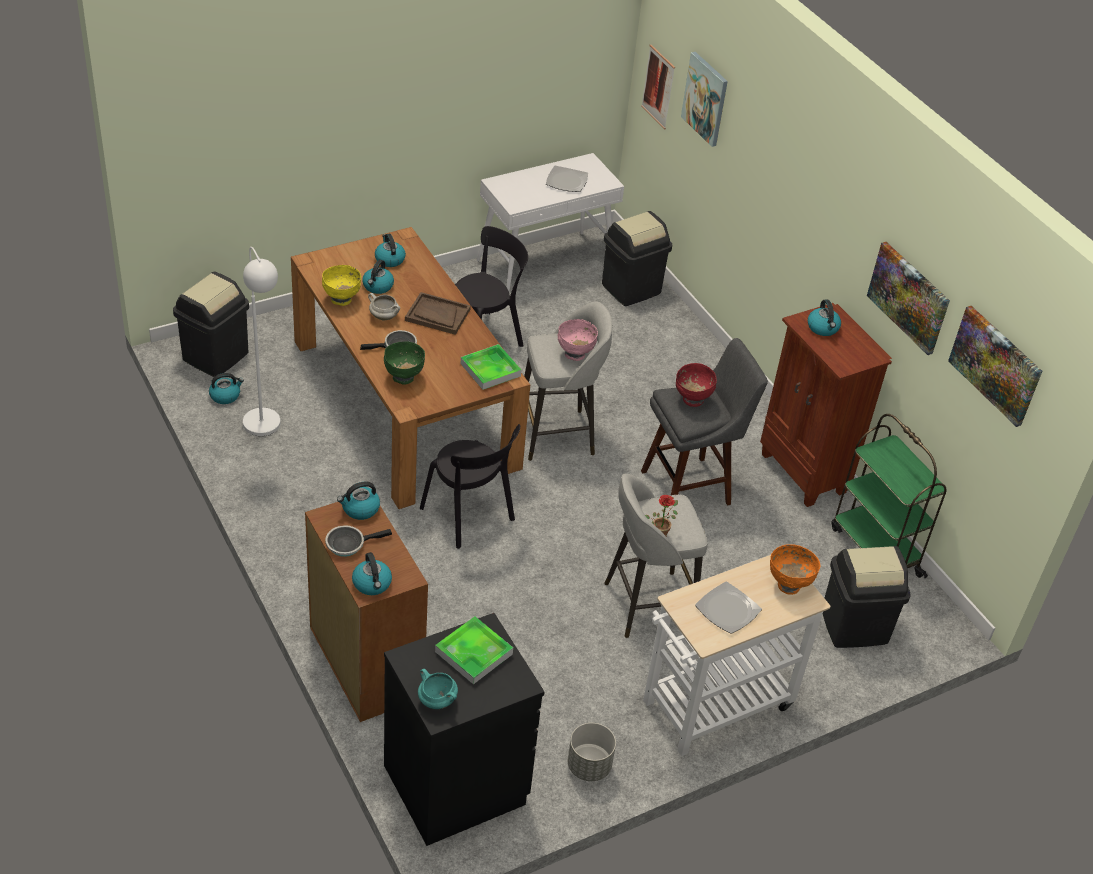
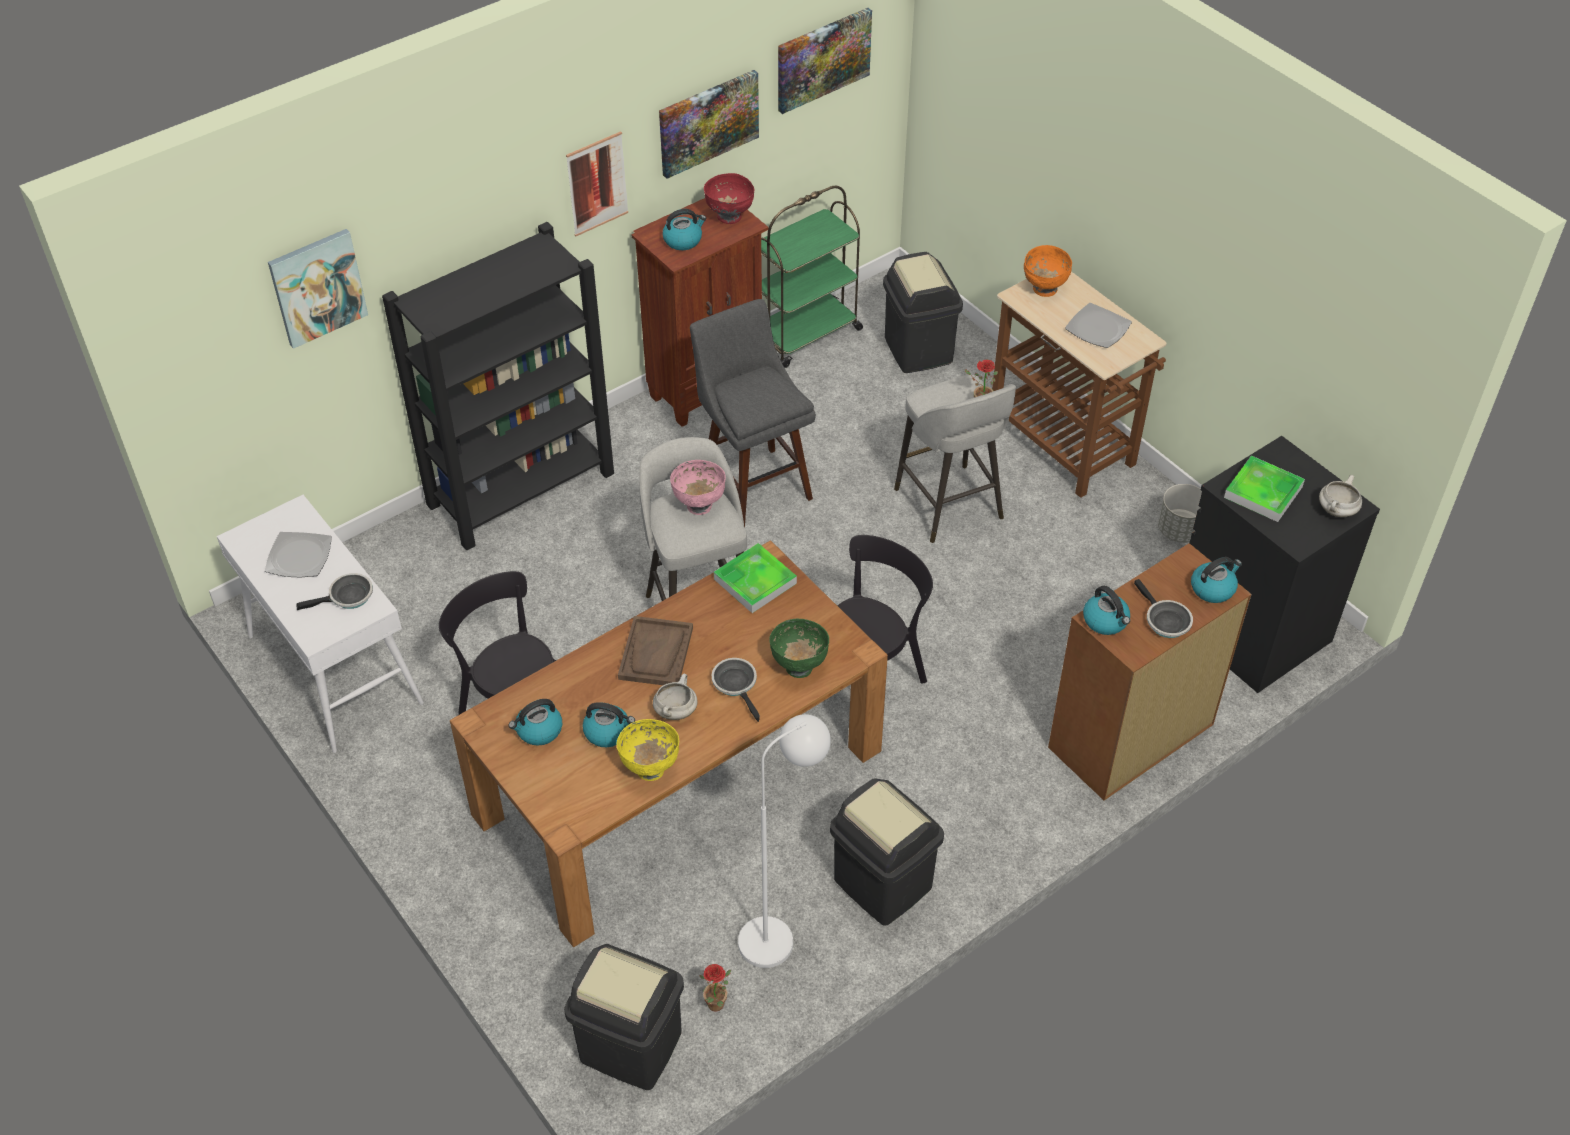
camera: 95 degrees left, 5 degrees up
(225, 396) = (718, 1007): kettle -> potted plant
(436, 700) = (1337, 511): turquoise cooking pot -> white cooking pot
(526, 197) = (348, 597): none -> frying pan
(631, 288) = (377, 570): black trash can -> black trash can (882, 884)
(658, 87) = (218, 373): picture -> picture (597, 184)
(692, 400) = (751, 396): red bowl -> red bowl (729, 217)
(701, 361) = (521, 488): none -> black bookcase
(715, 706) = (1063, 444): white cart -> brown cart

